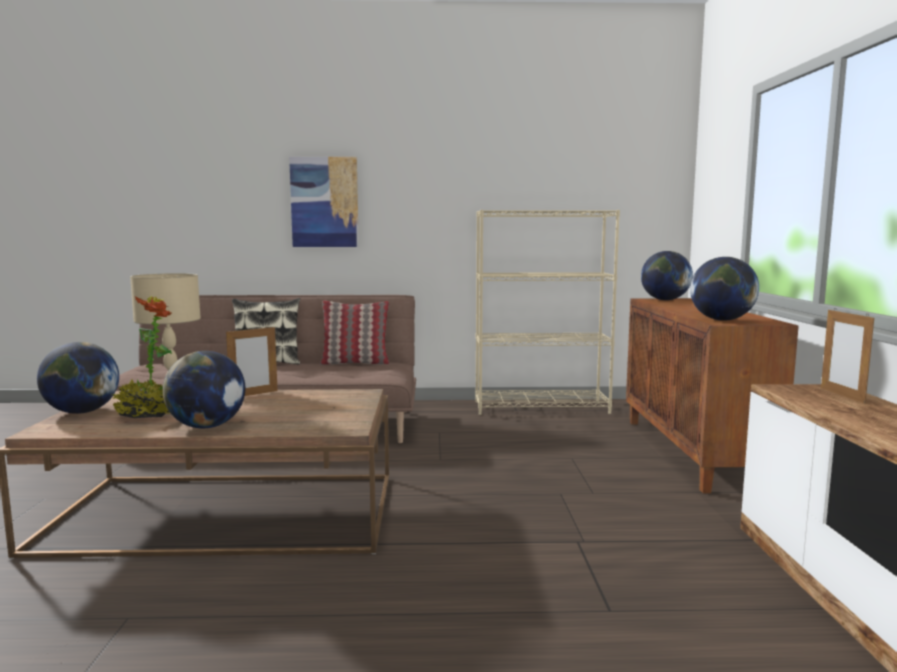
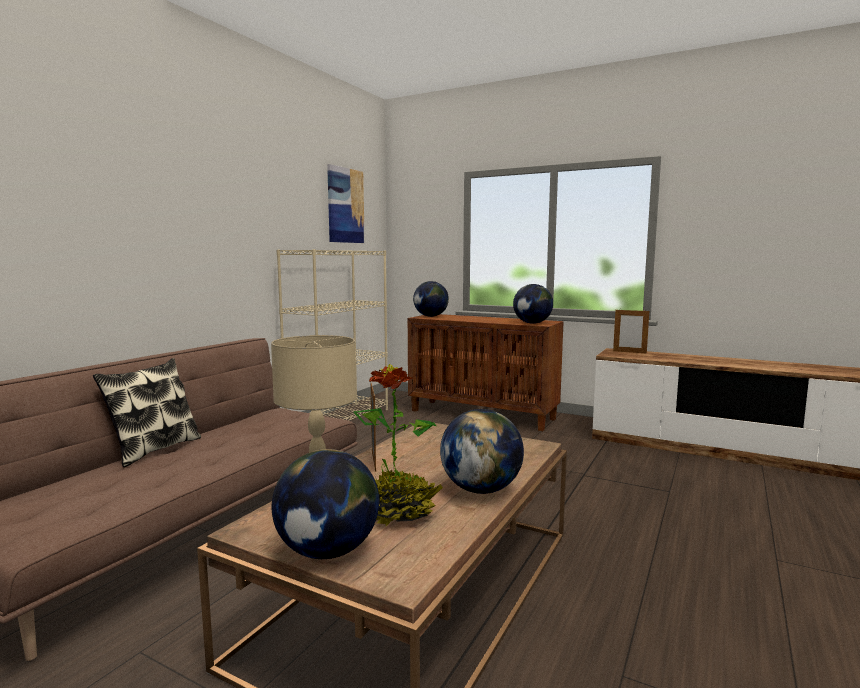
camera: 60 degrees left, 0 degrees up
(324, 202) = (129, 236): picture -> picture (345, 205)
(355, 363) = (244, 420): pillow -> none

